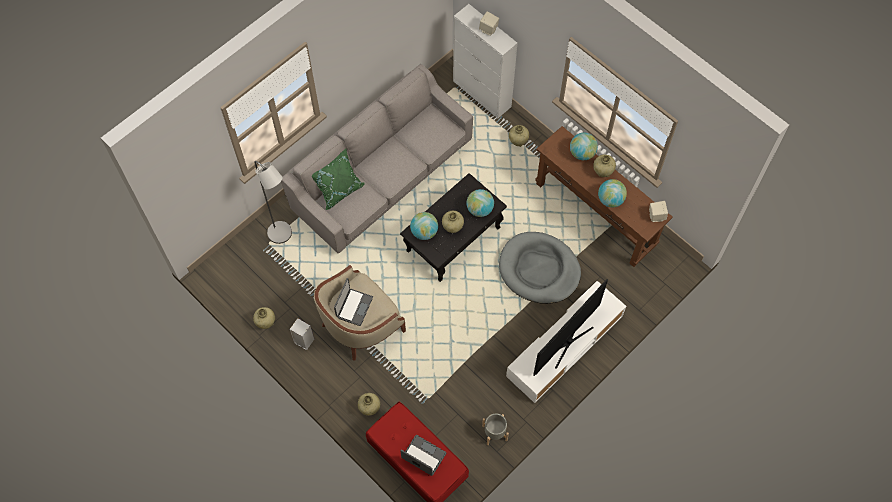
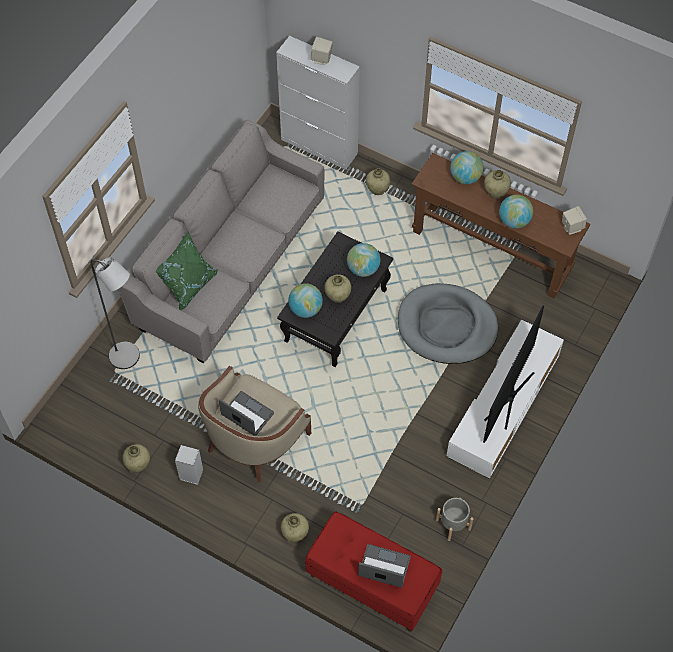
camera: 15 degrees left, 5 degrees down
(354, 307) = (247, 415): laptop -> laptop turned 60 degrees counterclockwise

